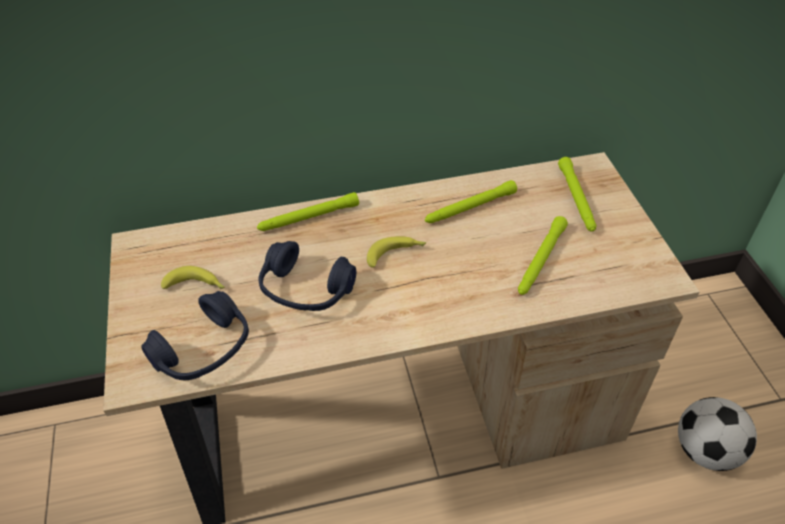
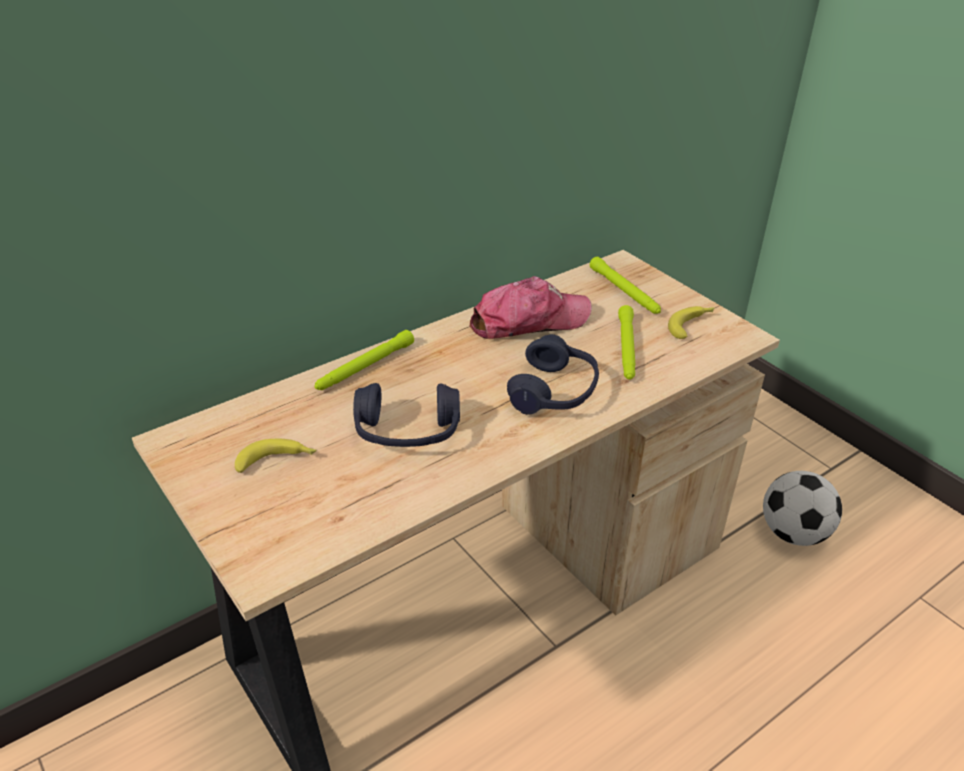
camera: 25 degrees left, 10 degrees down
(204, 350) = (328, 518): blue headphones -> blue headphones (554, 392)
(396, 254) = (482, 377): banana -> banana (692, 325)
(469, 208) = (528, 321): green flashlight -> cap

